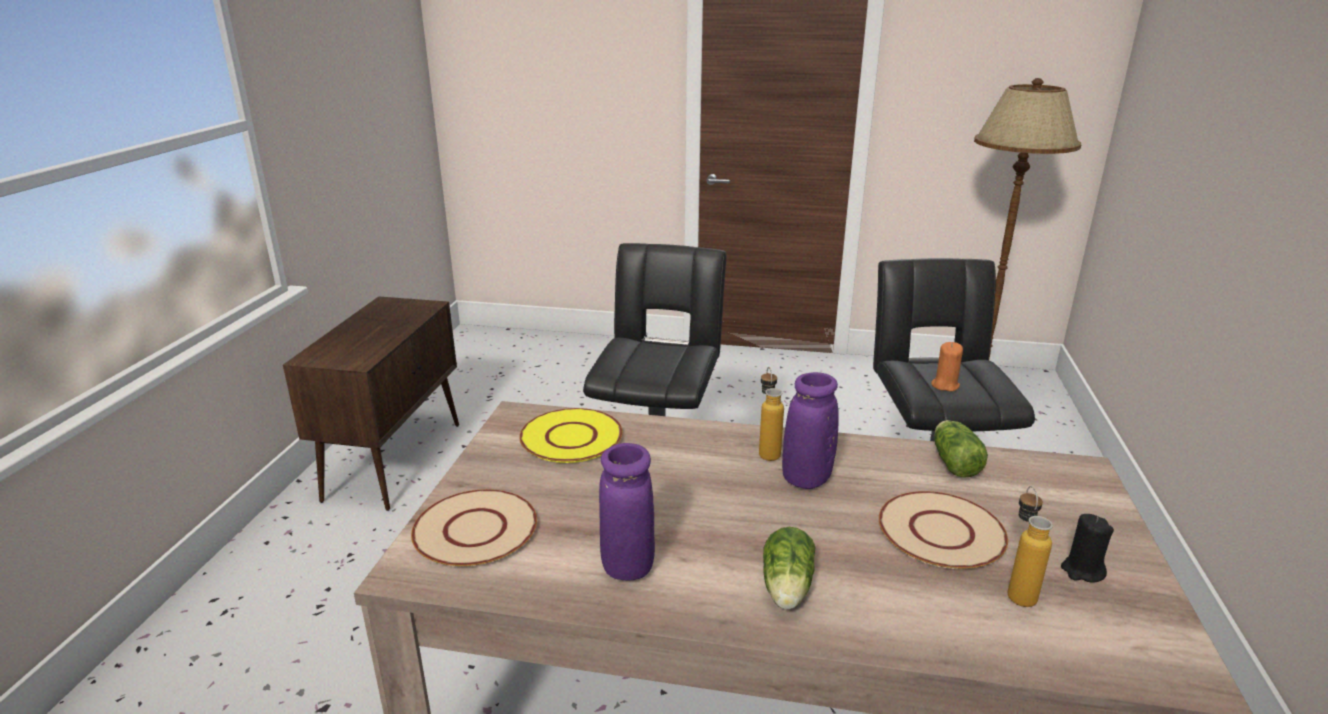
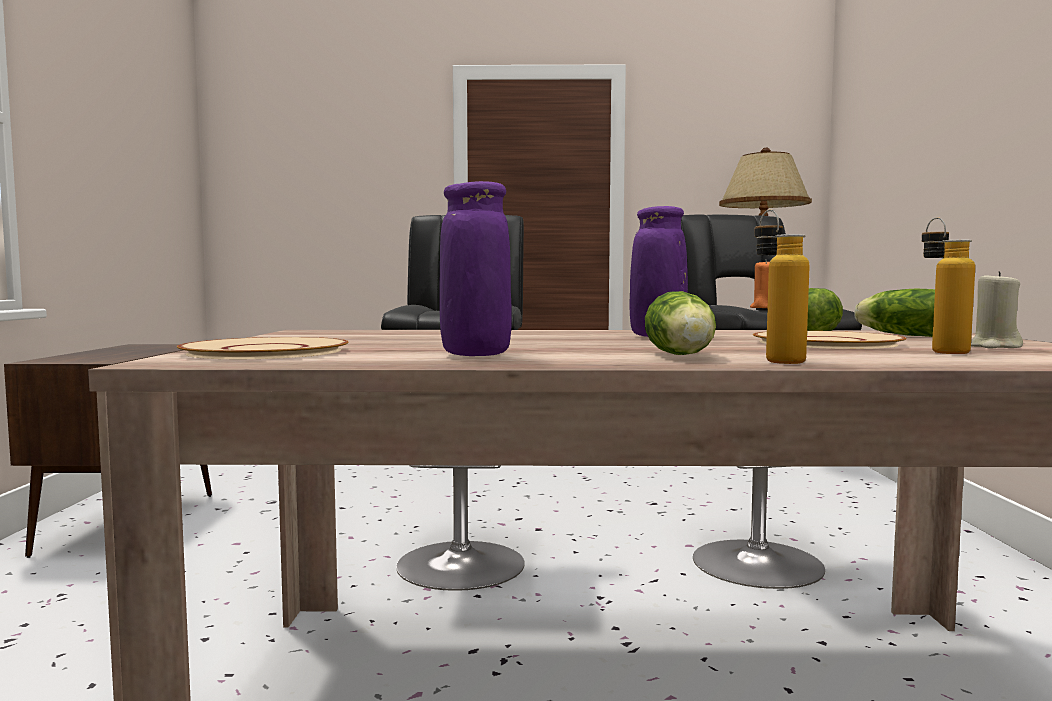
camera: 10 degrees left, 20 degrees down
(570, 437) = (374, 333): yellow plate -> none
(767, 451) = (604, 333): bottle -> bottle (775, 360)
(1034, 491) = (899, 335): none -> lettuce
(1082, 571) = (994, 347): black candle -> beige candle

